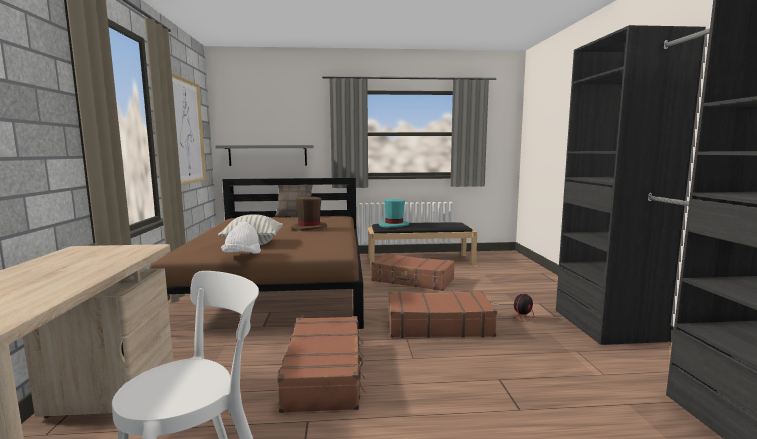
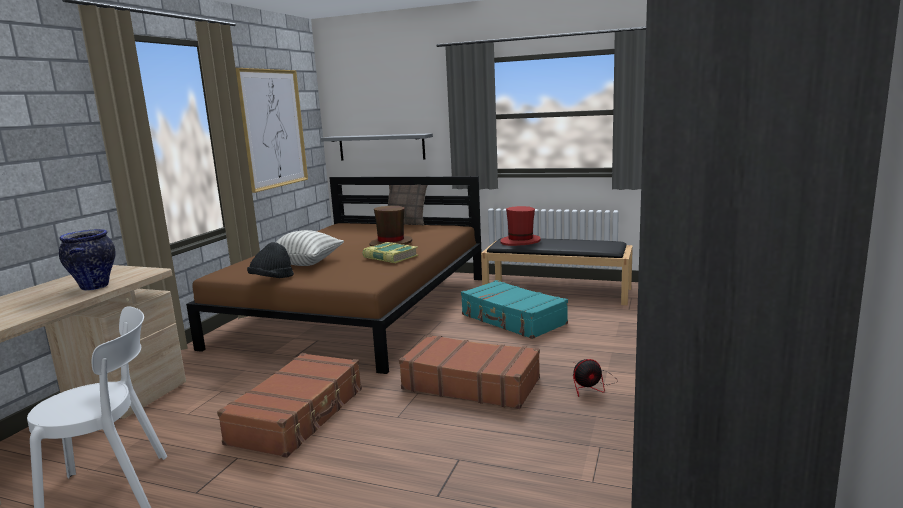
camera: 25 degrees right, 5 degrees up
(104, 263) = (94, 287): none -> vase
(242, 256) = (272, 279): white hat -> black hat
(324, 236) = (390, 257): none -> book
(394, 225) = (520, 242): turquoise hat -> red hat
(413, 280) = (512, 320): brown suitcase -> turquoise suitcase

